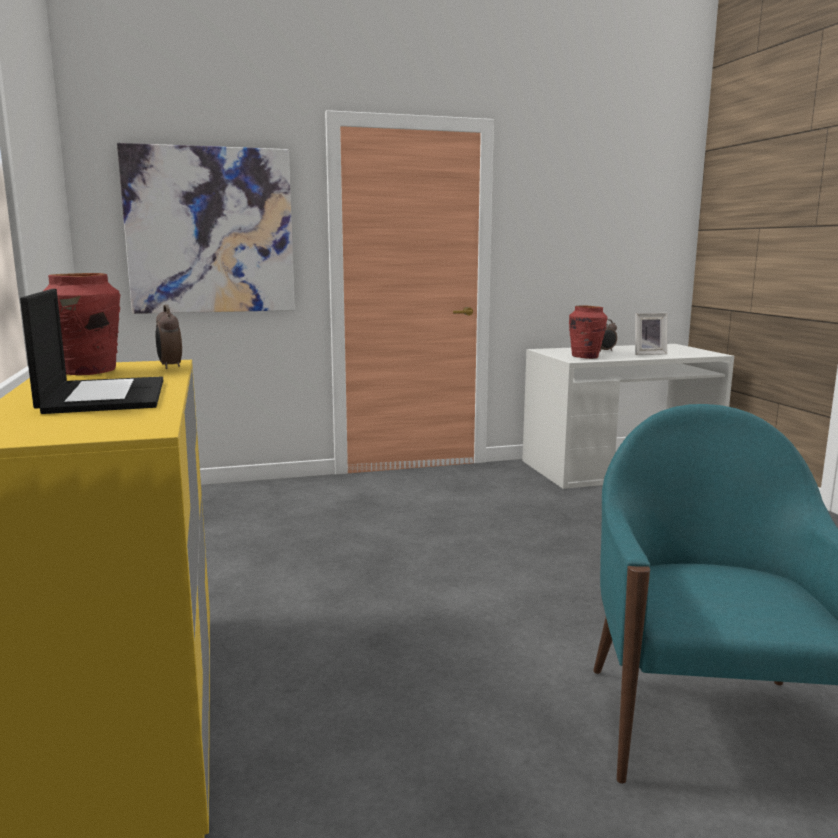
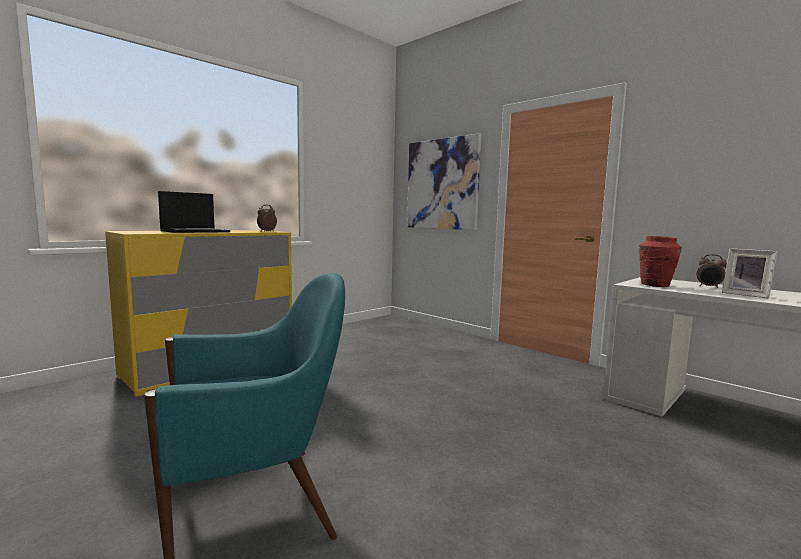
camera: 60 degrees right, 5 degrees down
(88, 371) = (247, 230): red vase -> none

